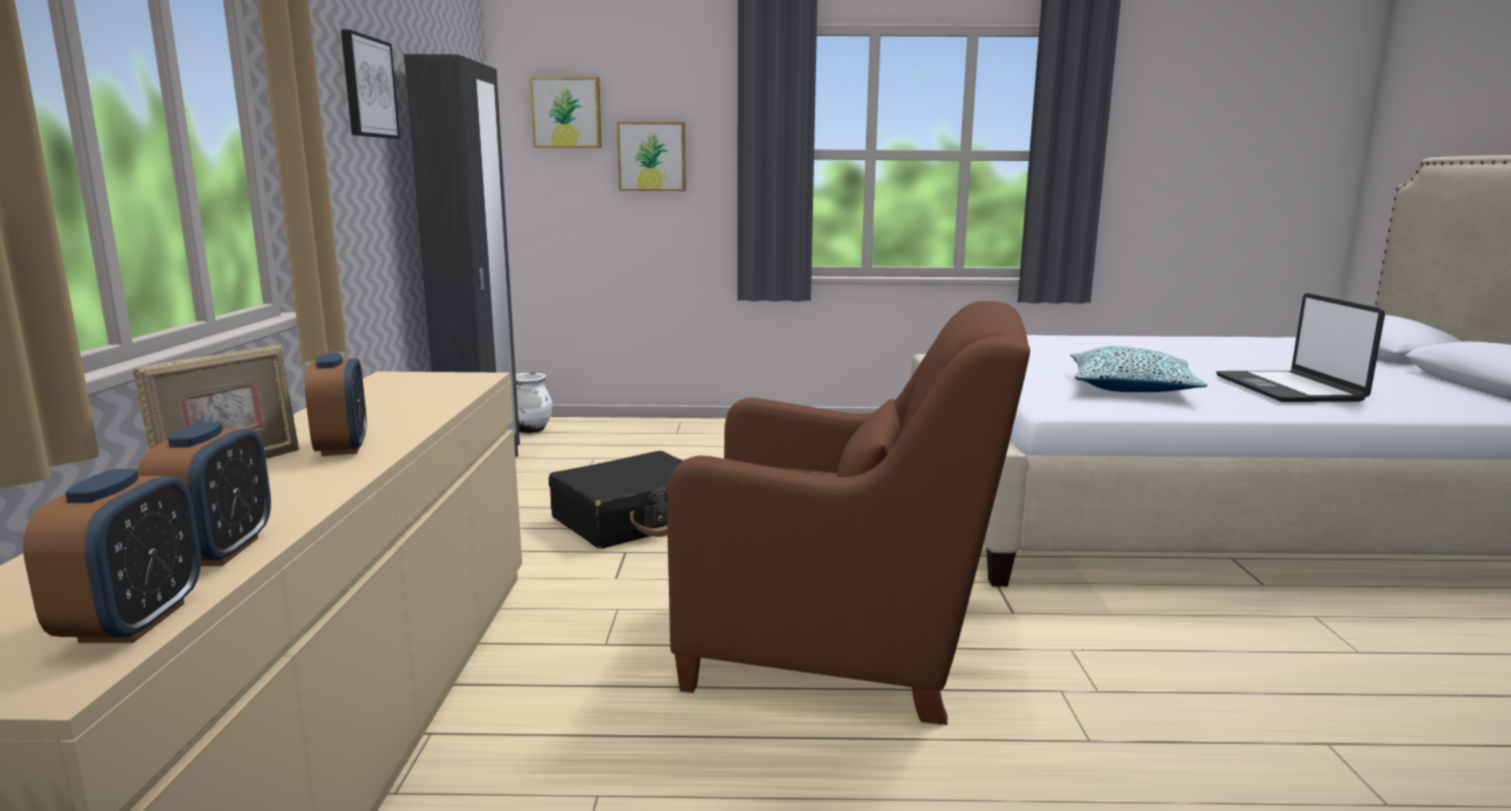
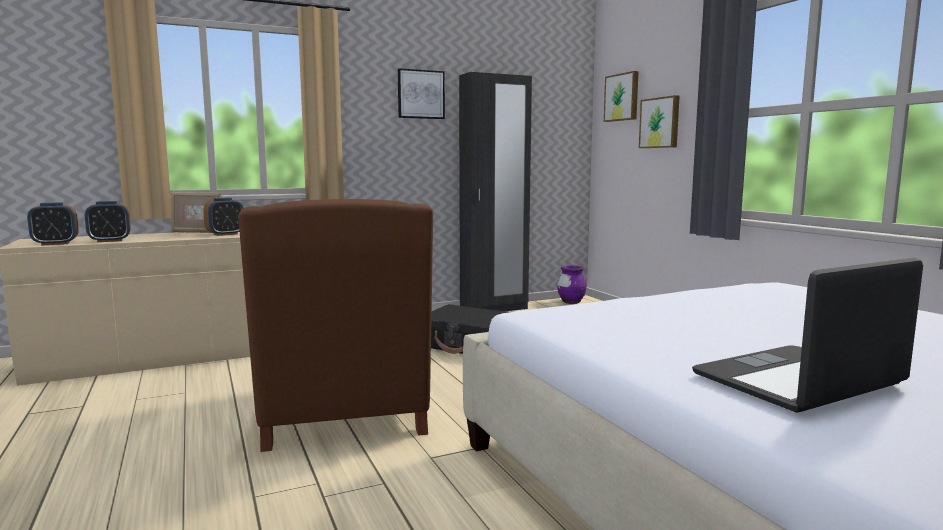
camera: 65 degrees right, 5 degrees down
(530, 430) = (571, 302): white vase -> purple vase
(1131, 388) = (647, 327): pillow -> none

